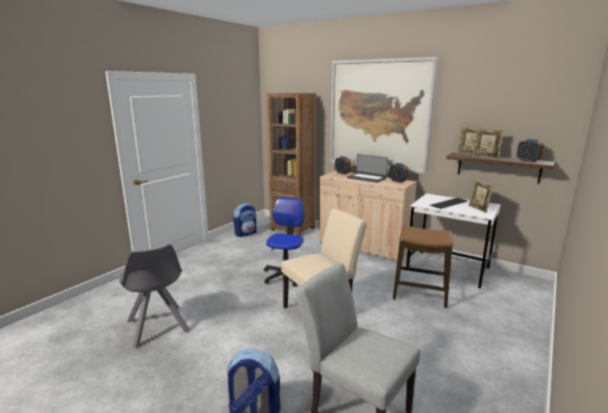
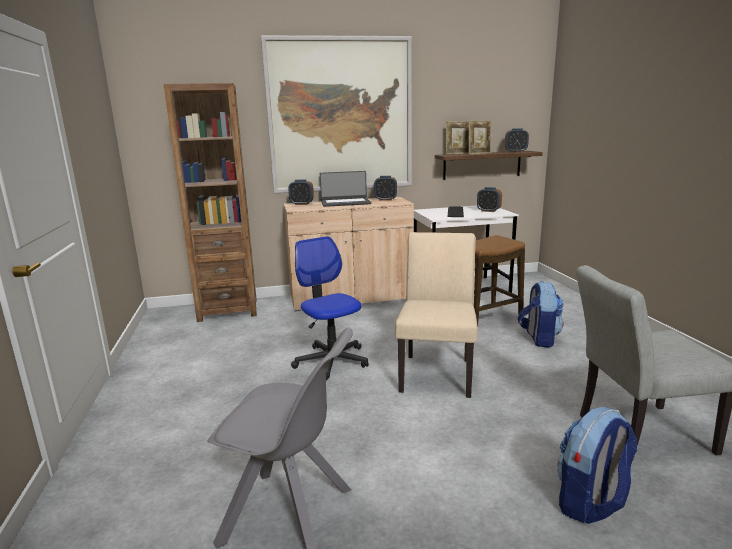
camera: 45 degrees left, 0 degrees up
(246, 233) = (165, 339): backpack -> backpack (539, 338)
(478, 209) = (488, 211): picture frame -> alarm clock

